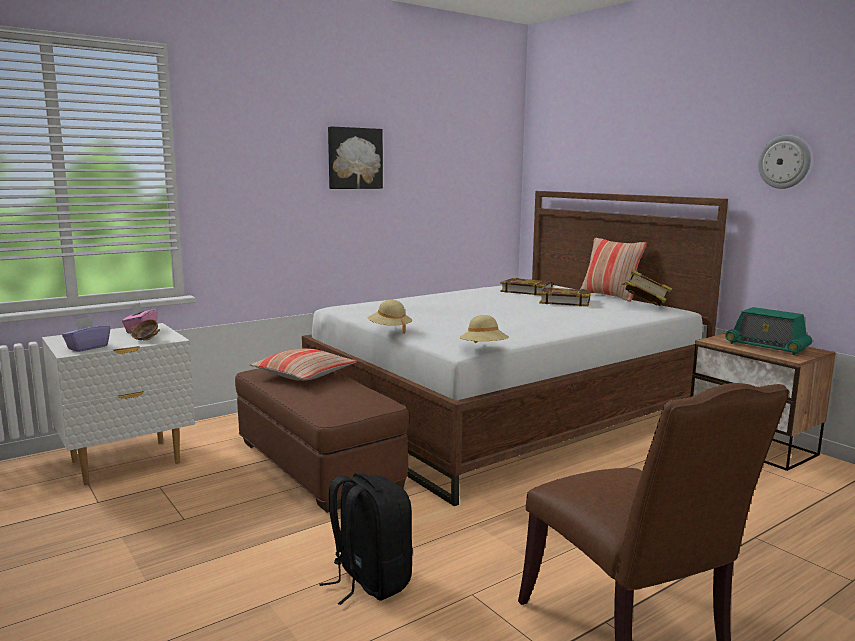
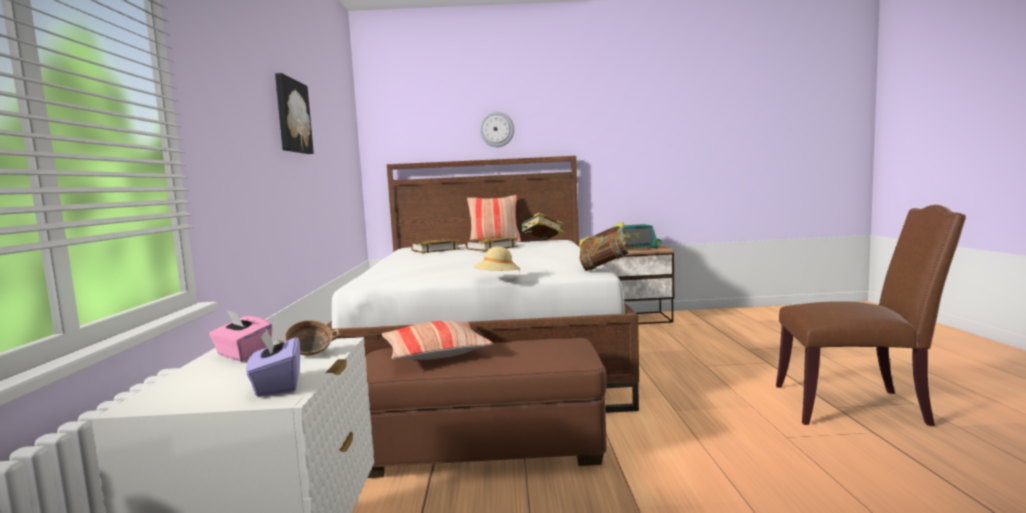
camera: 55 degrees left, 5 degrees down
(369, 581) = (749, 471): black backpack -> none
(484, 349) = (605, 268): beige hat -> book
(784, 162) = (609, 128): wall clock -> wall clock (496, 129)

